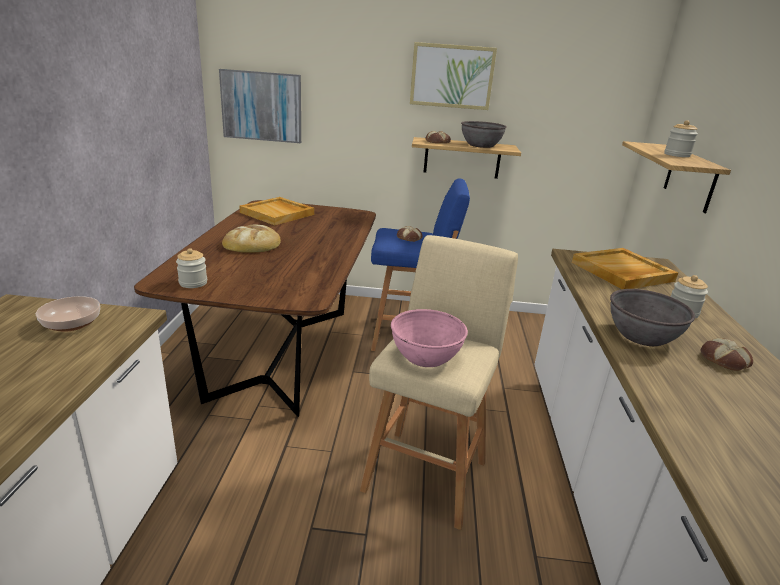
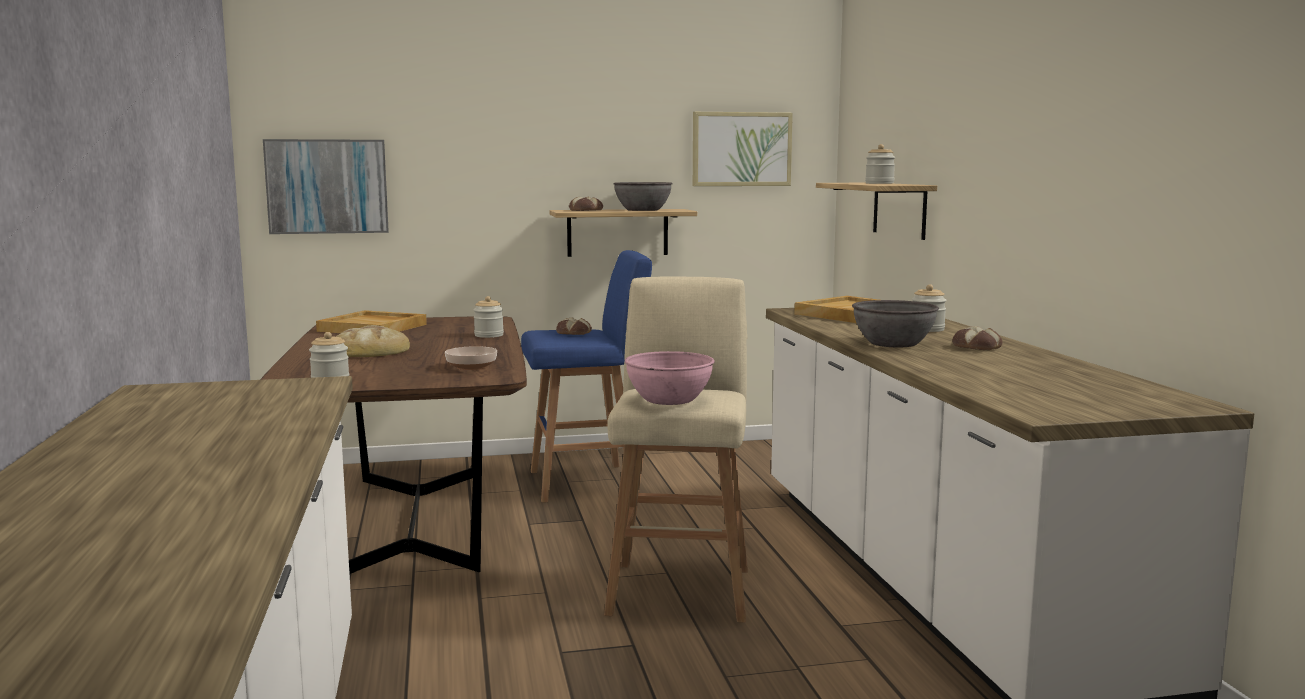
camera: 15 degrees left, 15 degrees down
(72, 324) = (251, 391): bowl -> bowl (472, 367)
(344, 236) = (489, 335): none -> jar
(452, 76) = (591, 128): picture -> picture (741, 149)

